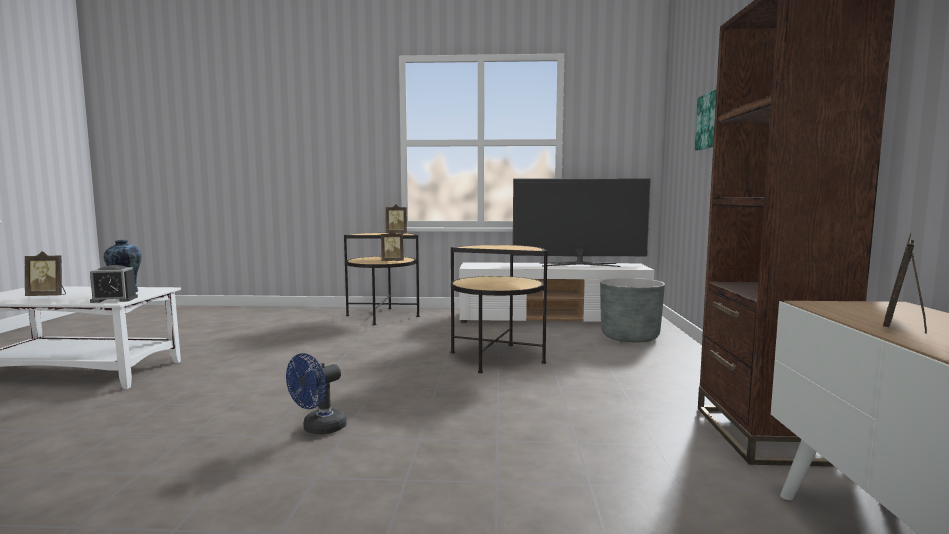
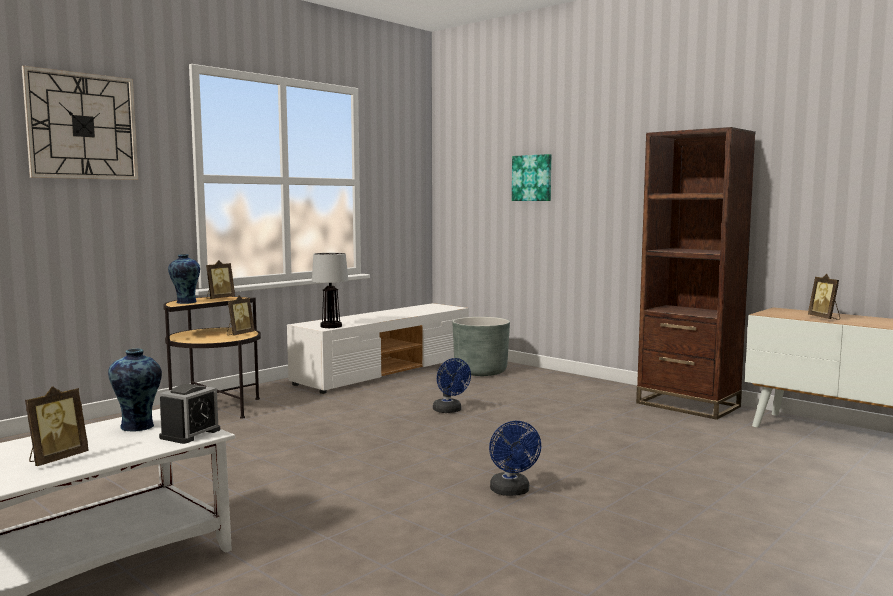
camera: 50 degrees left, 0 degrees up
(320, 110) = (82, 126): none -> wall clock
(368, 234) = (185, 302): none -> vase
(479, 266) = (330, 326): none -> table lamp
(496, 357) = (449, 411): side table -> blue fan
(579, 265) = (400, 311): television -> none

